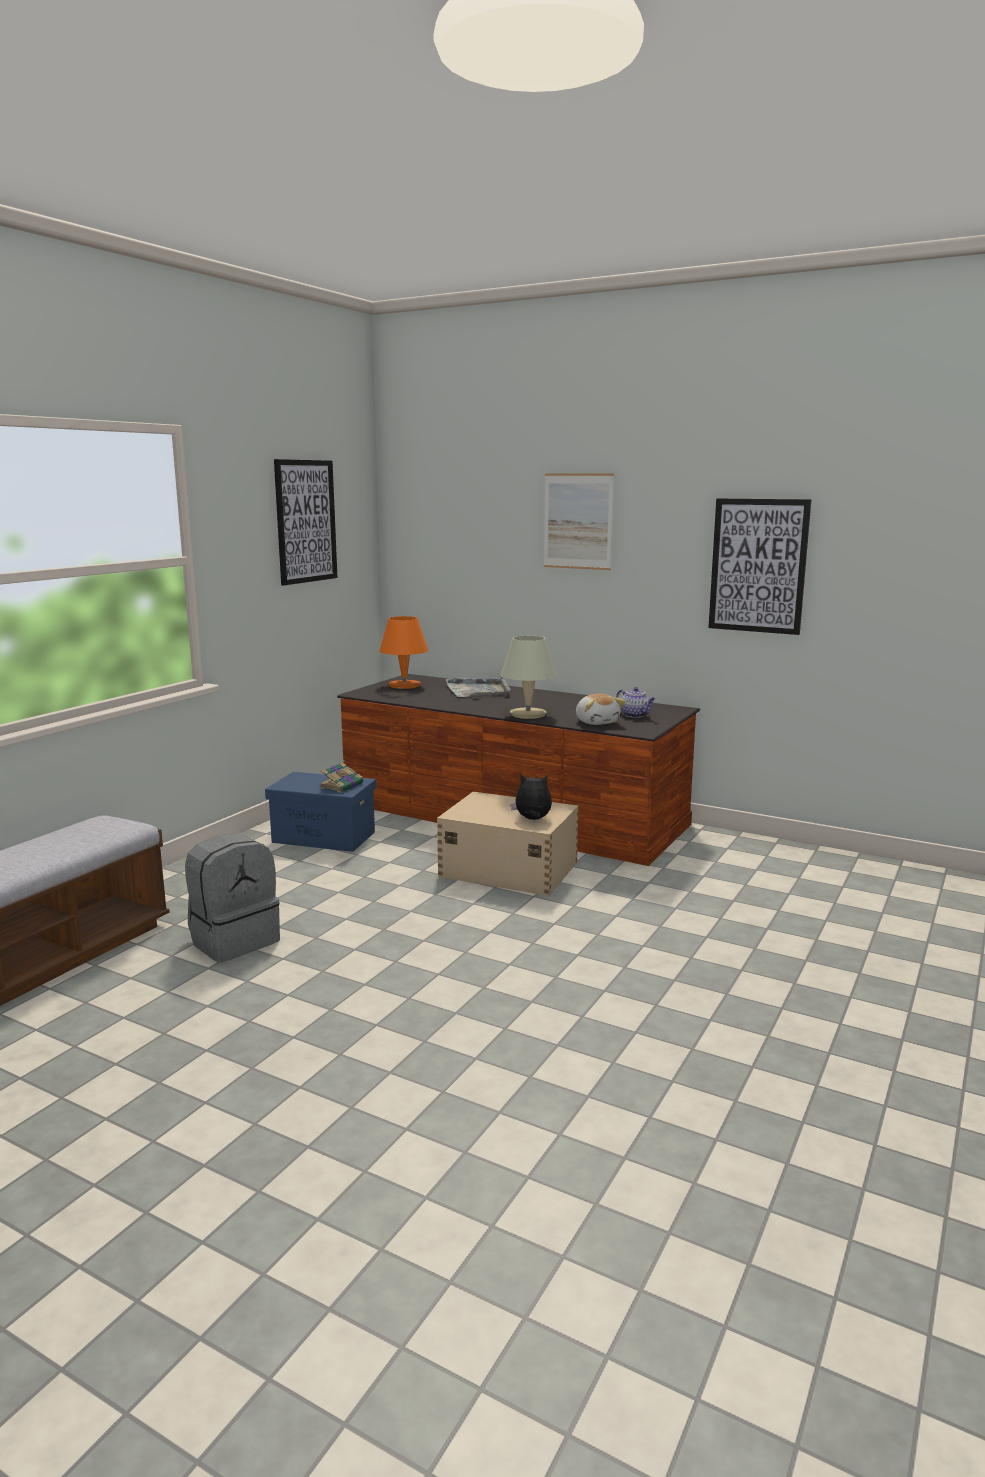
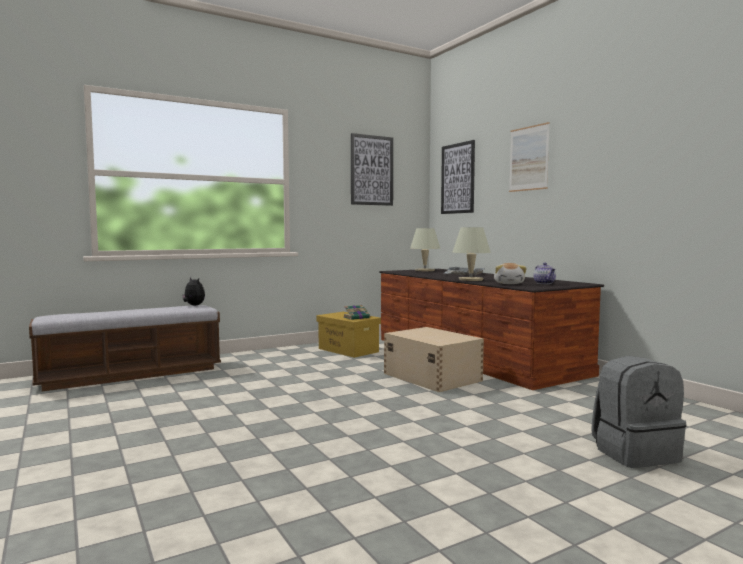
camera: 30 degrees right, 10 degrees down
(234, 940) = (237, 380): grey backpack -> grey backpack (634, 453)
(322, 837) = (347, 350): blue storage box -> yellow storage box
(404, 685) = (425, 270): orange table lamp -> beige table lamp
(532, 819) = (440, 340): plush toy -> plush toy (193, 305)
(758, 566) = (644, 171): picture -> picture (458, 178)

